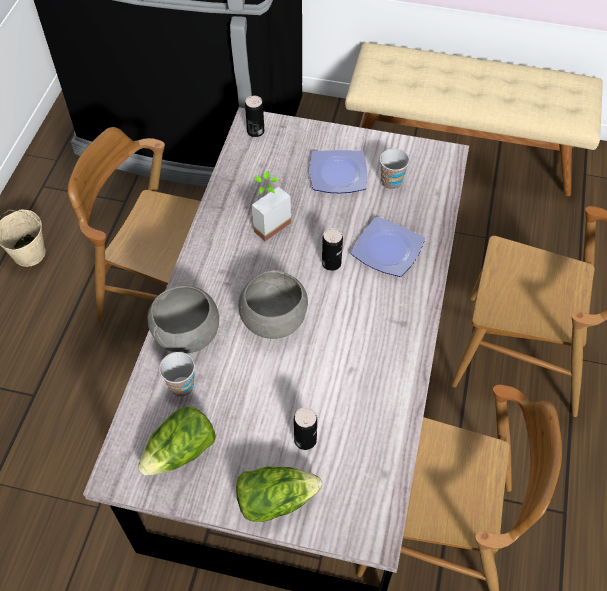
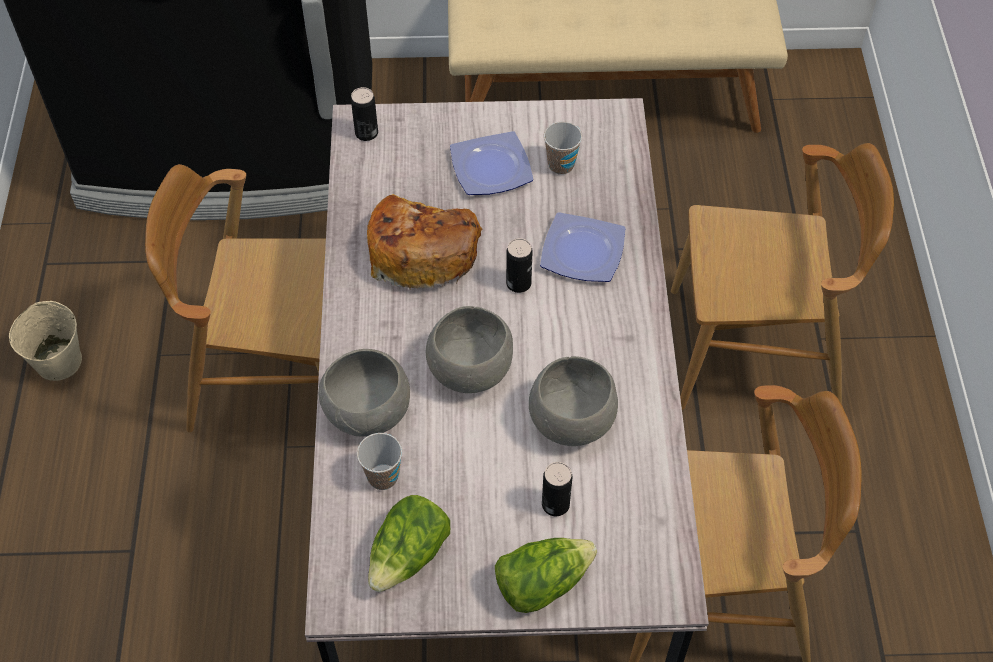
camera: 15 degrees left, 0 degrees up
(267, 223) = (421, 249): potted plant -> bread
(337, 377) = (570, 421): none -> grey bowl

